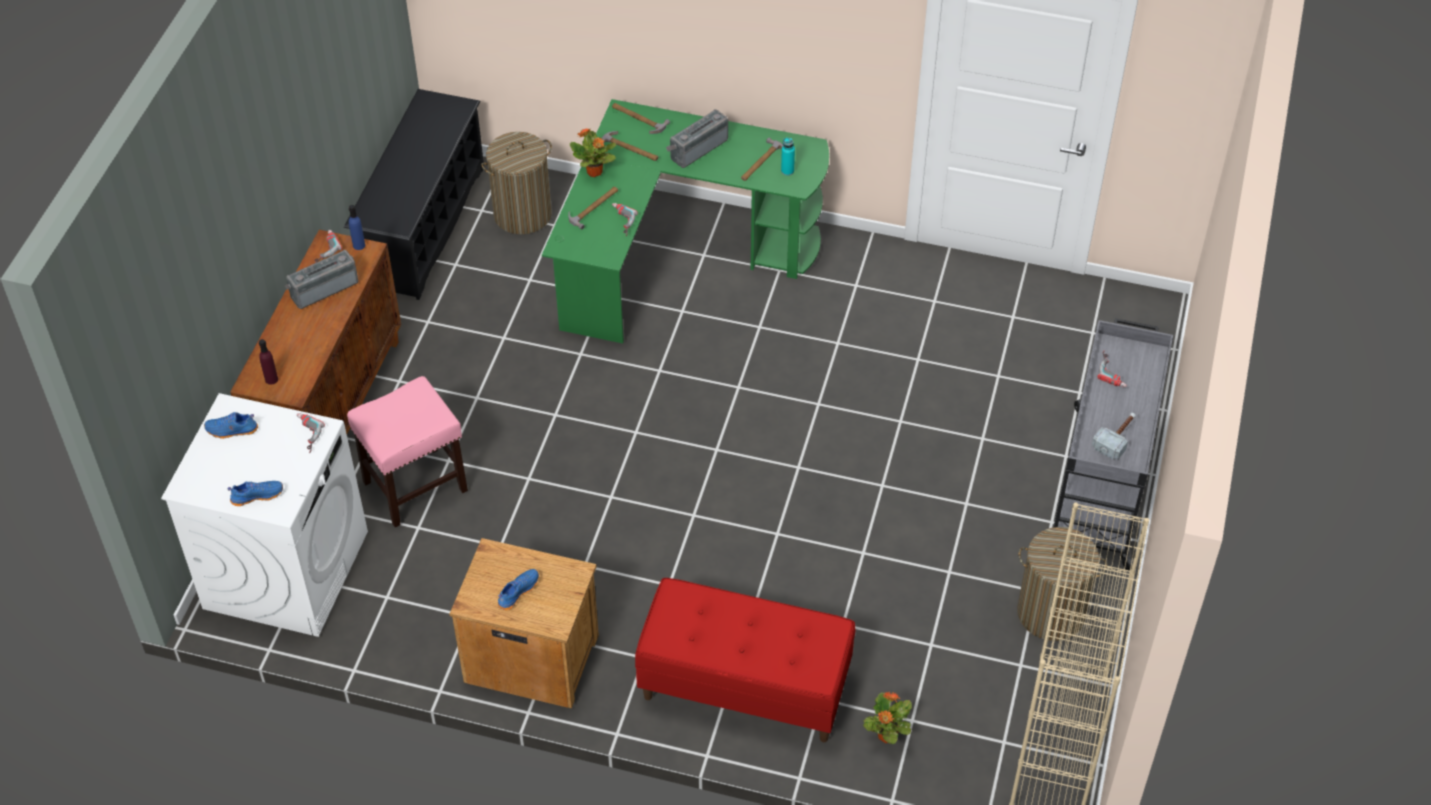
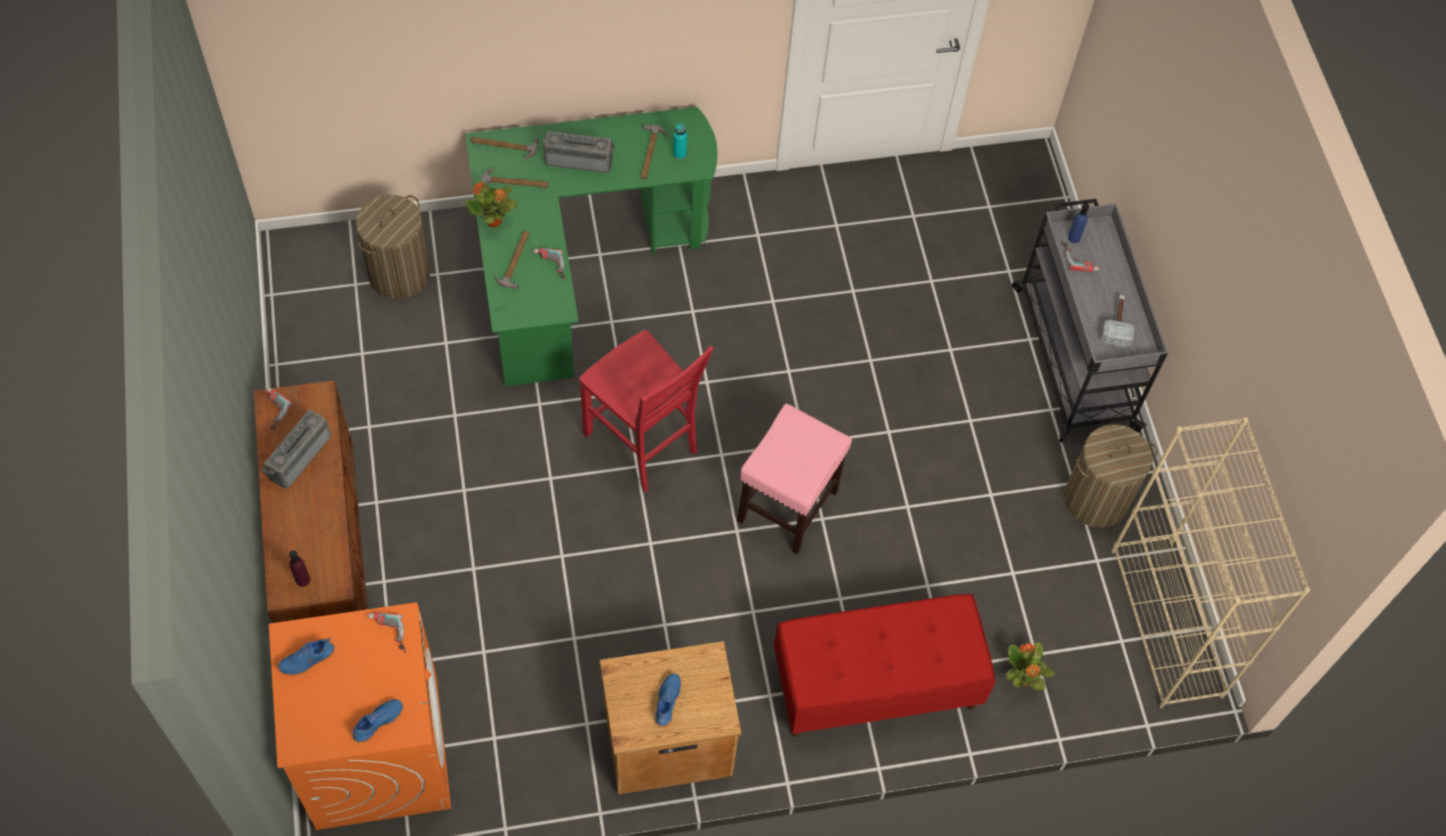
camera: 30 degrees left, 10 degrees up
(286, 569) = (377, 751): white washing machine -> orange washing machine
(359, 245) = (307, 393): blue bottle -> blue bottle (1074, 238)
(416, 485) = (456, 608): pink stool -> pink stool (788, 504)
(423, 226) = (305, 322): black shoe rack -> none
(651, 416) = (643, 444): none -> red chair
(697, 148) = (579, 159): radio -> radio turned 75 degrees clockwise

